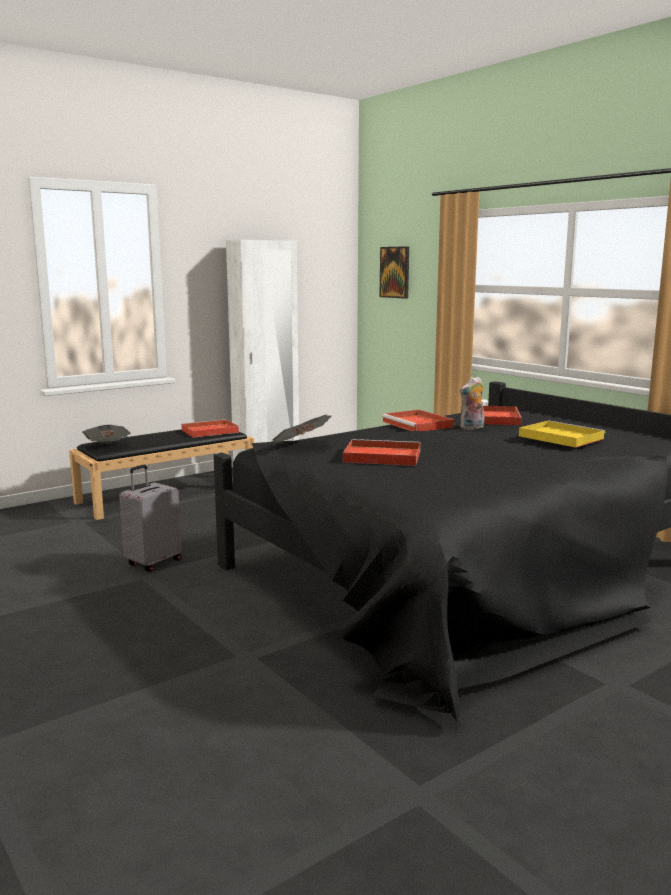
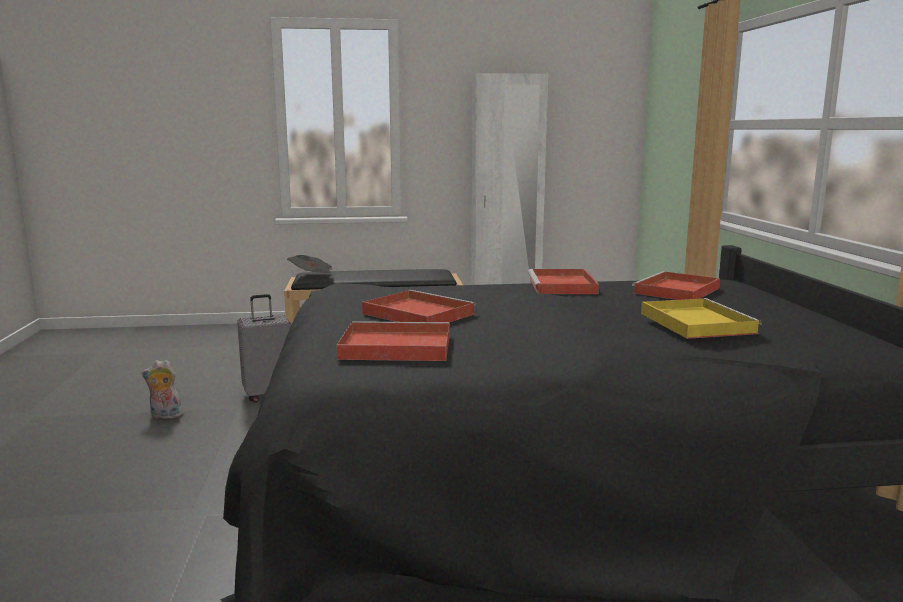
camera: 30 degrees right, 0 degrees up
(209, 431) = (422, 274): red tray -> red tray (393, 347)
(300, 446) = (368, 291): newspaper -> none
(395, 272) = (672, 109): picture -> none
(472, 428) = (618, 297): plush toy -> plush toy (164, 416)

